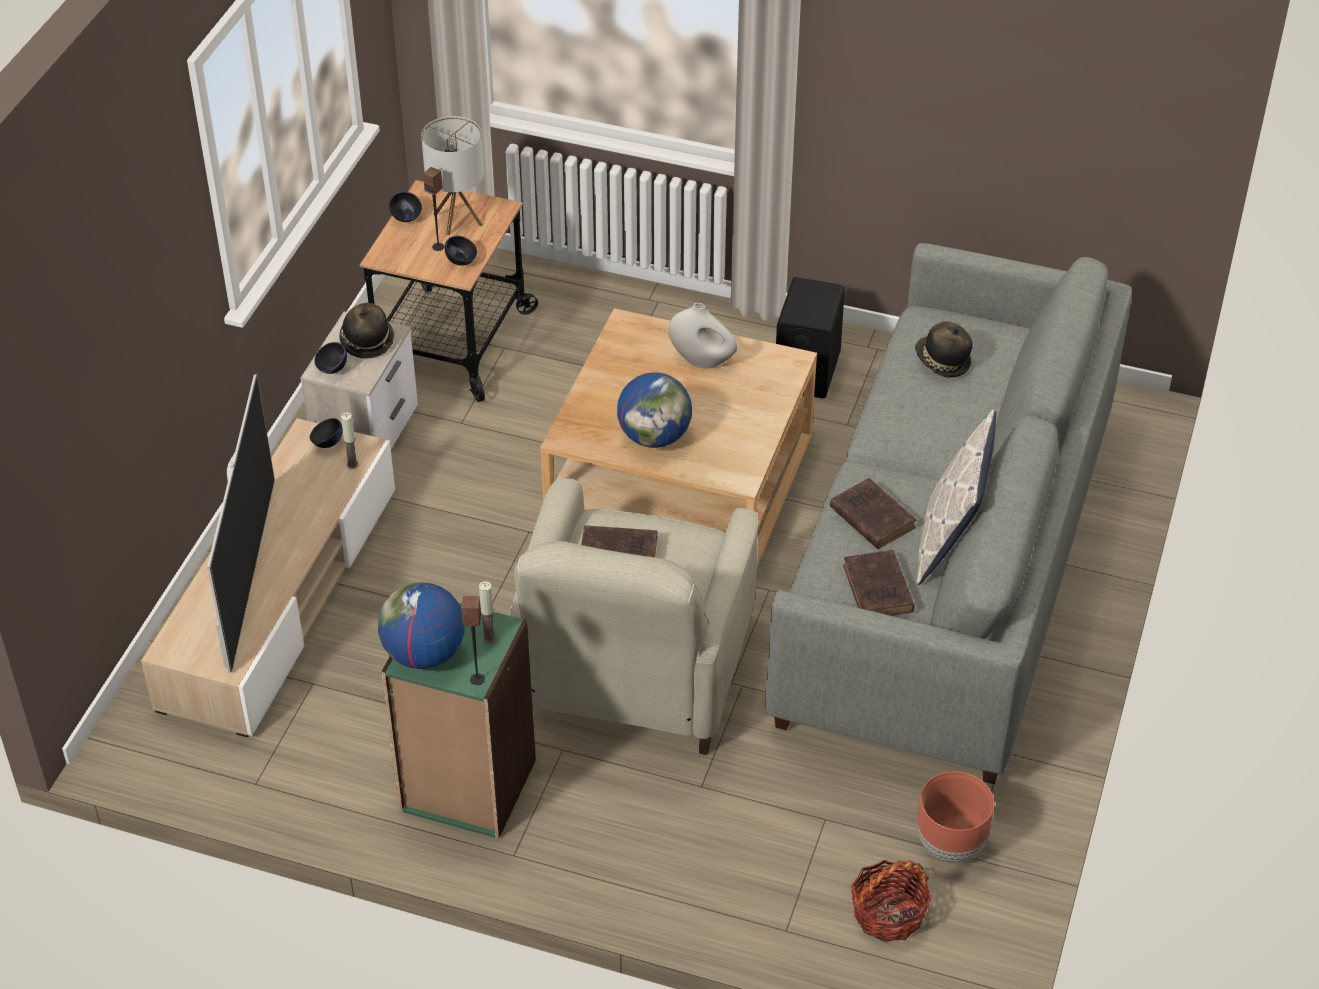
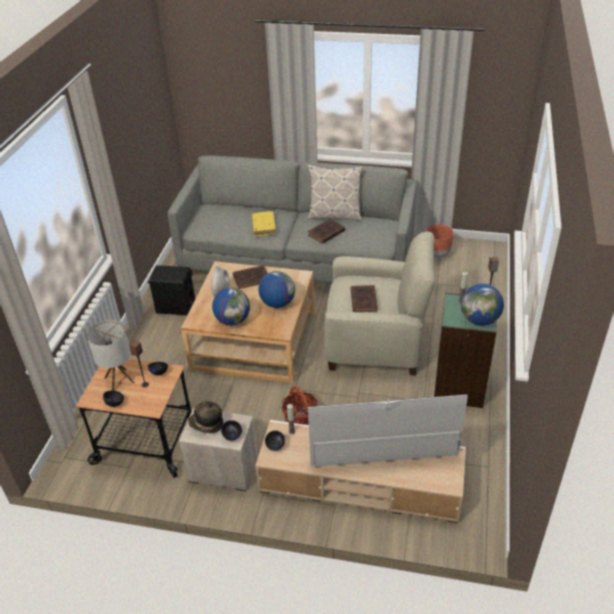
camera: 95 degrees left, 5 degrees down
(617, 374) = (233, 320): none -> globe
(878, 590) = (367, 229): brown book -> brown book (252, 278)
(888, 914) = (474, 266): basket -> basket (300, 416)
(919, 421) = (264, 227): none -> yellow book
(942, 362) = (227, 221): hat -> none

